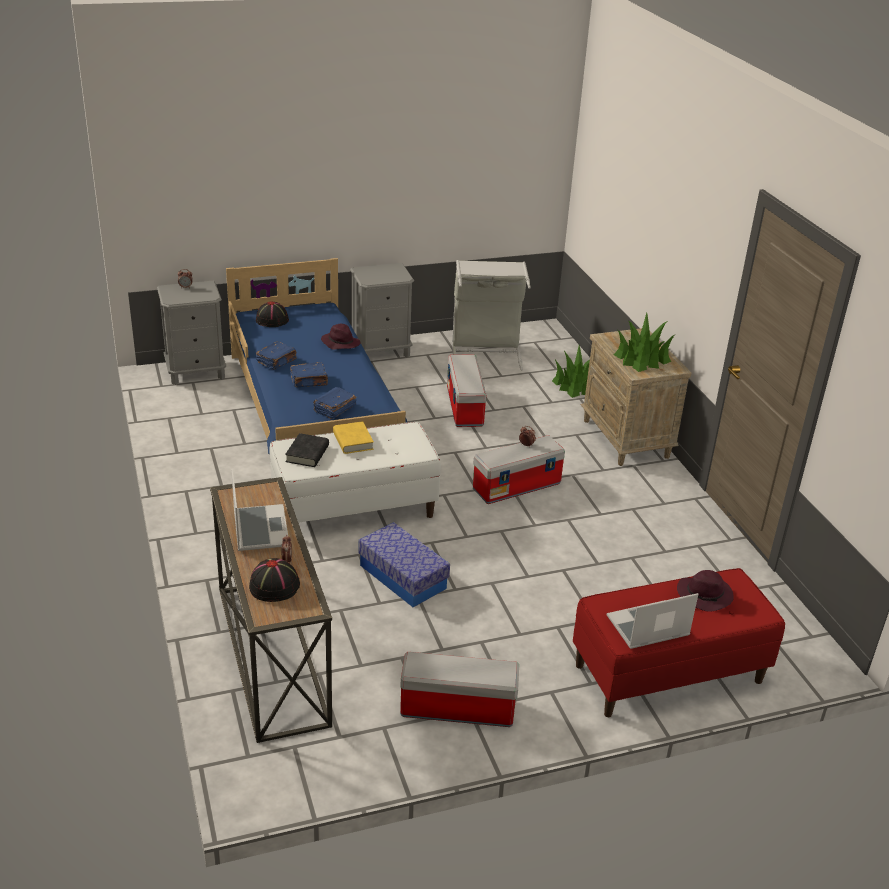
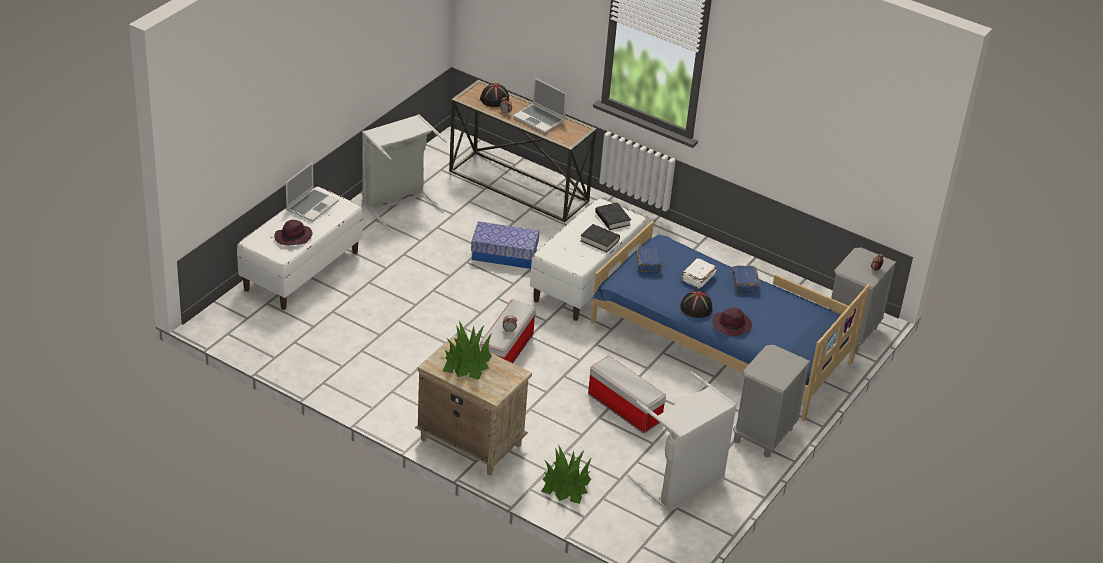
camera: 140 degrees right, 5 degrees up
(272, 320) = (812, 322): black hat -> black hat (695, 308)
(309, 381) = (697, 278): blue book -> white book
(353, 441) = (599, 240): yellow book -> black book
(456, 709) = (399, 204): storage box -> grey laundry basket
(668, 674) = (301, 270): red bench -> white bench

